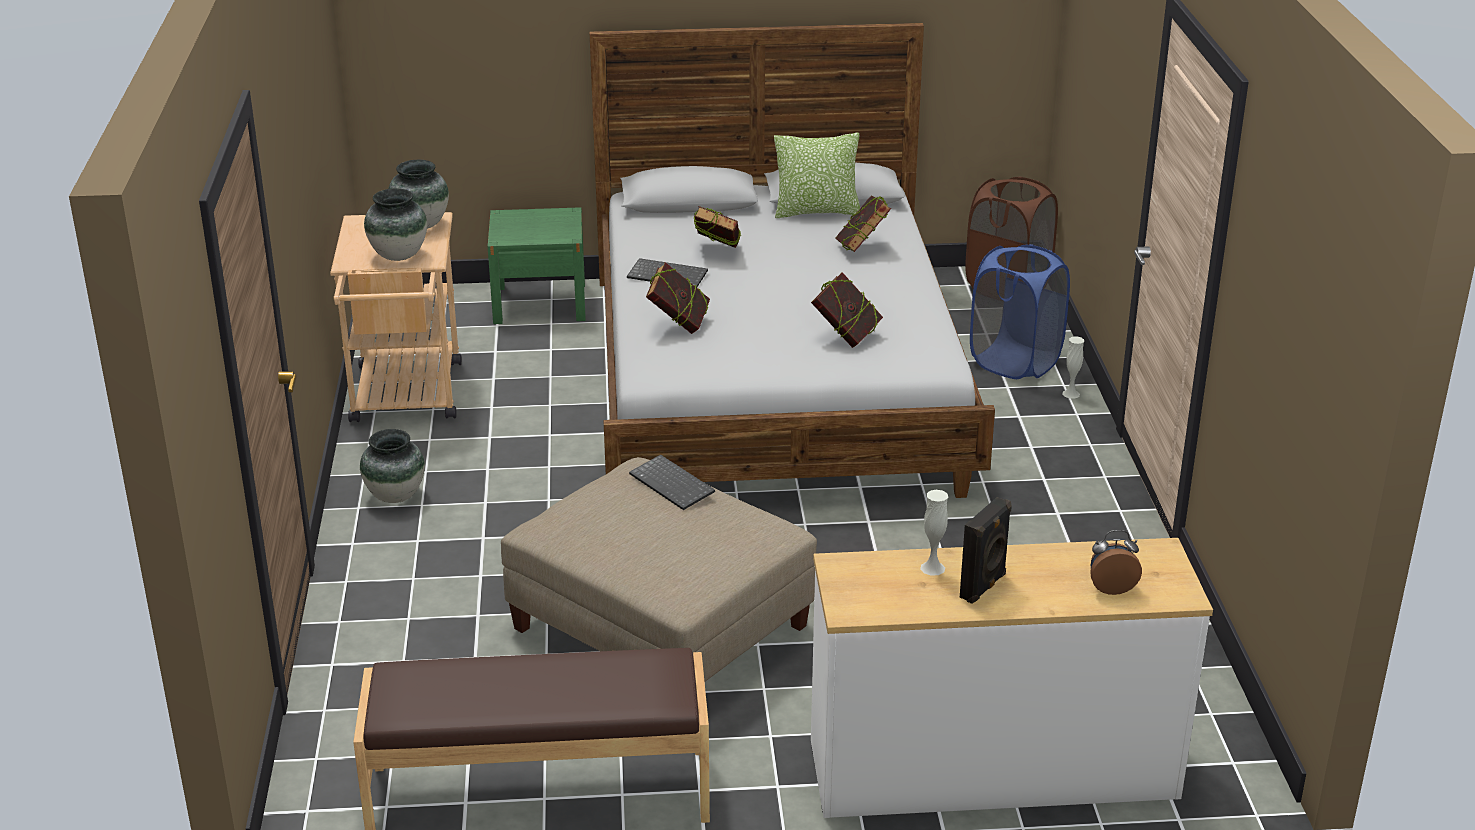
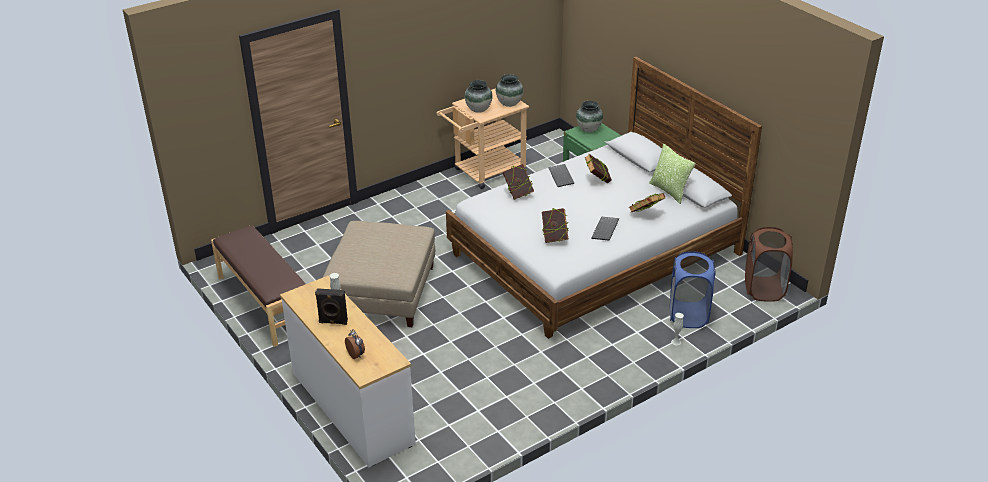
camera: 60 degrees right, 5 degrees up
(396, 496) = (416, 199): vase -> vase (589, 129)
(674, 484) = (411, 242): keyboard -> keyboard (605, 230)

